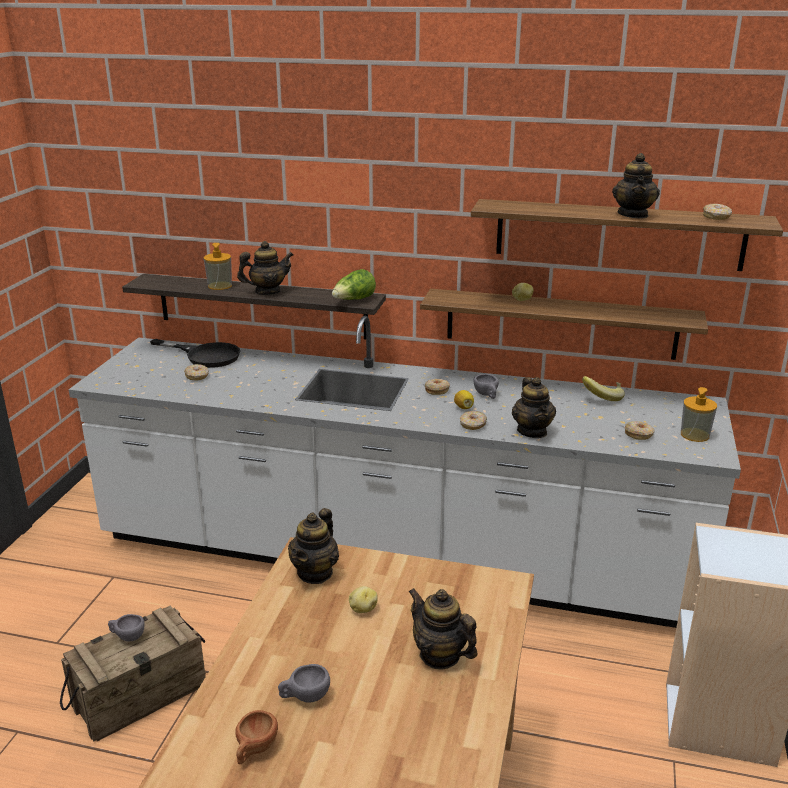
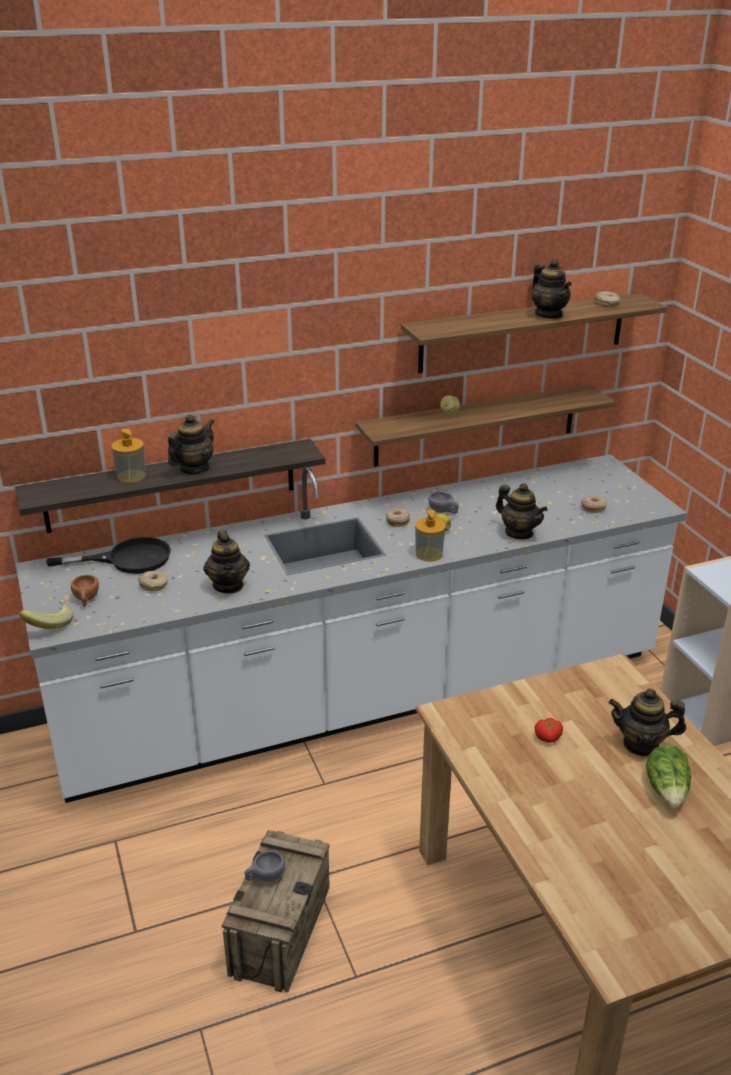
camera: 35 degrees left, 5 degrees up
(254, 750) = (614, 879): brown cup -> brown cup (86, 600)
(304, 697) = (596, 823): grey cup -> none
(315, 573) = (476, 726): teapot -> teapot (228, 585)
(354, 300) = (293, 454): lettuce -> lettuce (667, 790)
(362, 609) = (548, 737): potato -> tomato
(473, 425) = (468, 544): donut -> none
(602, 397) = (530, 483): banana -> banana (49, 624)
(694, 435) = (628, 494): soap dispenser -> soap dispenser (429, 554)

